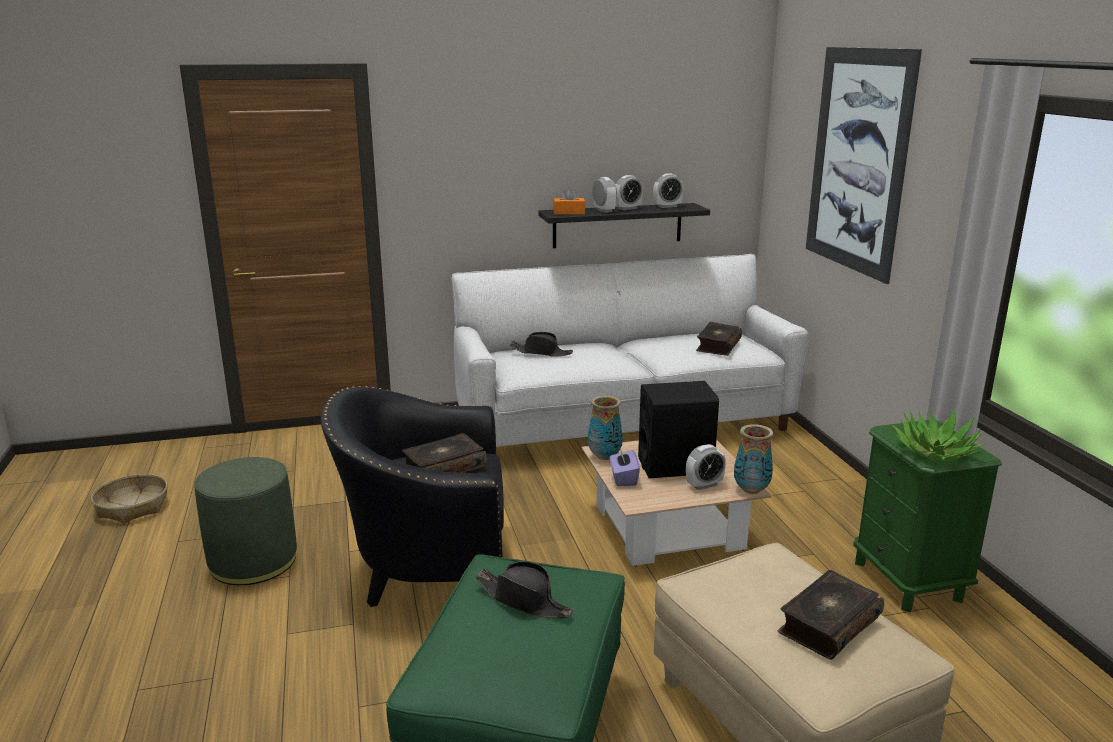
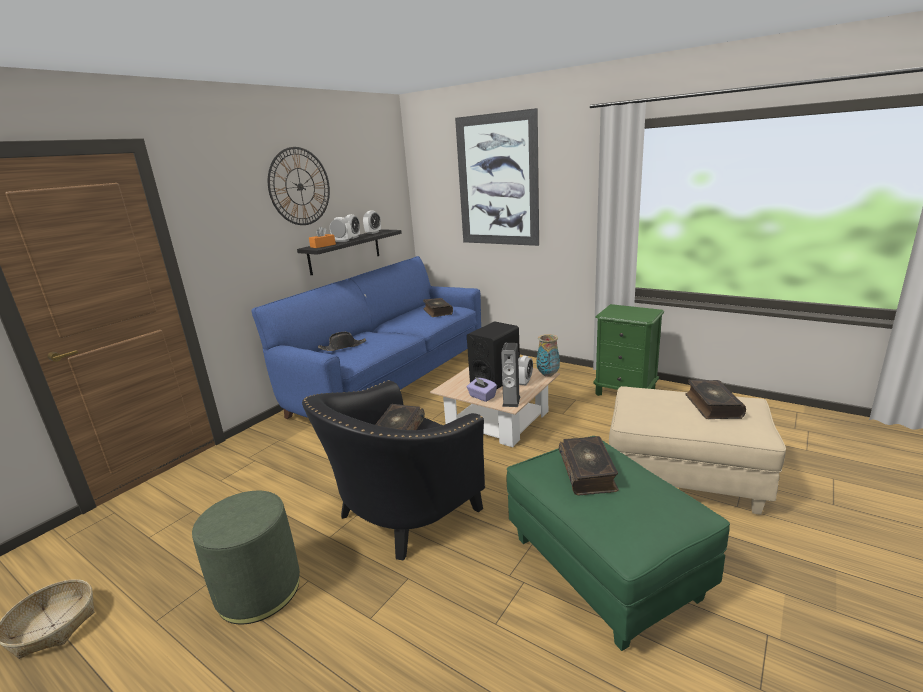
camera: 40 degrees left, 0 degrees up
(524, 600) = (588, 472): black hat -> book
(561, 129) = (300, 186): none -> wall clock
(604, 456) = (452, 391): vase -> none
(624, 423) = (392, 380): white sofa -> blue sofa
(646, 499) = (511, 401): none -> speaker
(935, 451) = (638, 315): potted plant -> none

